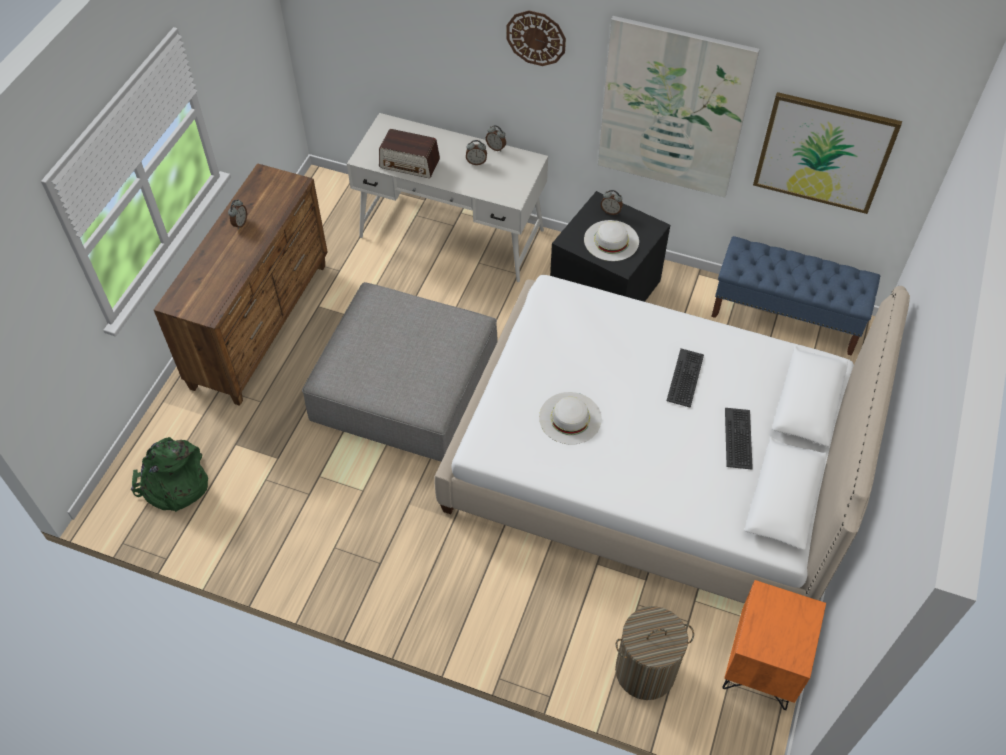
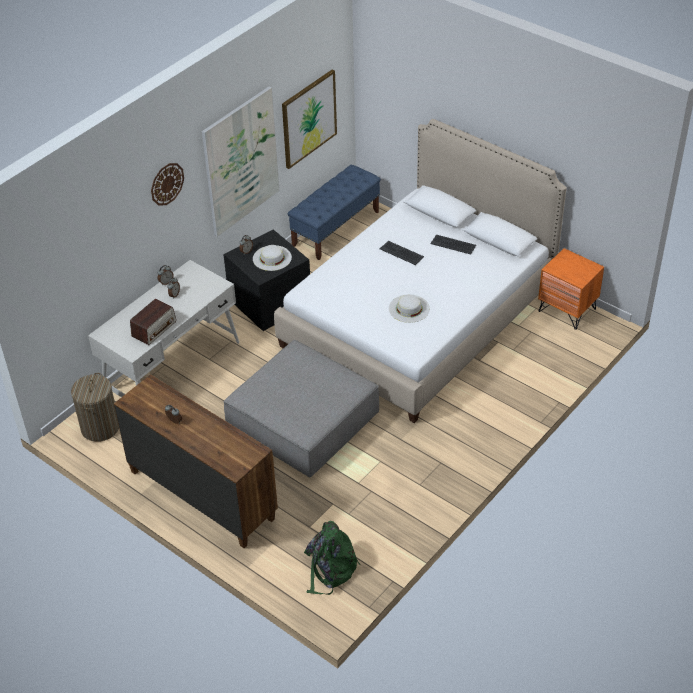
camera: 70 degrees left, 10 degrees down
(645, 671) = (556, 358): laundry basket -> laundry basket (100, 427)

